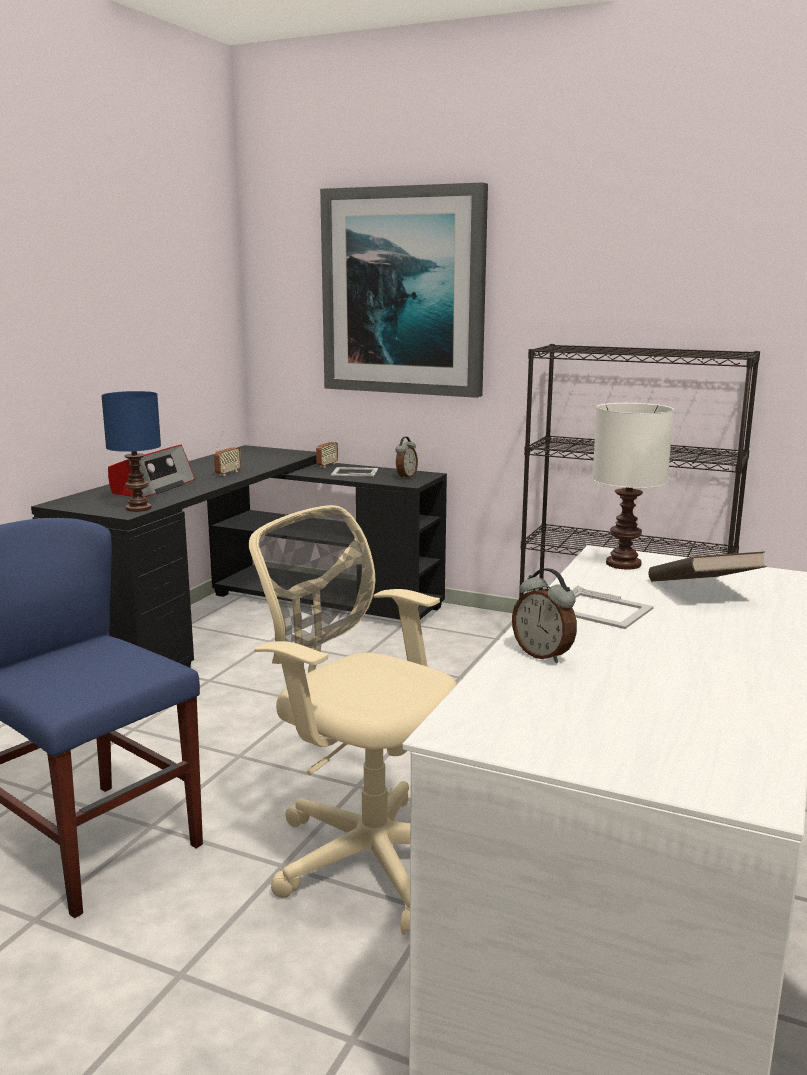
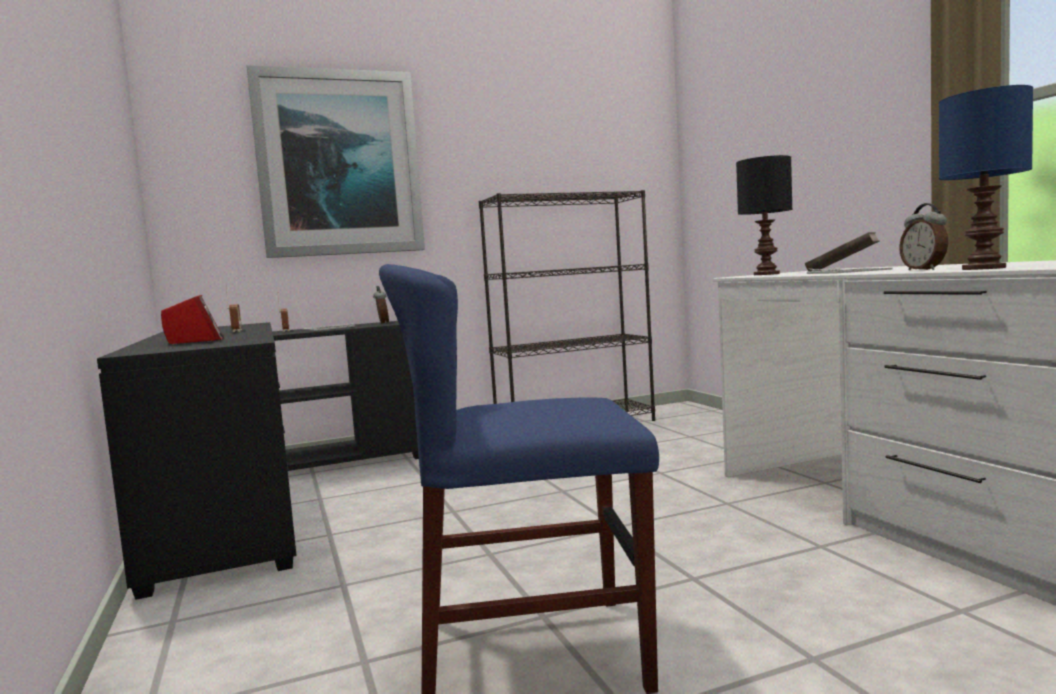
camera: 45 degrees left, 10 degrees down
(137, 508) = (249, 341): blue table lamp -> blue table lamp (984, 268)
(366, 855) = (719, 547): beige office chair -> none
(543, 655) = (924, 269): alarm clock -> alarm clock turned 75 degrees clockwise
(622, 563) = (765, 274): white table lamp -> black table lamp

